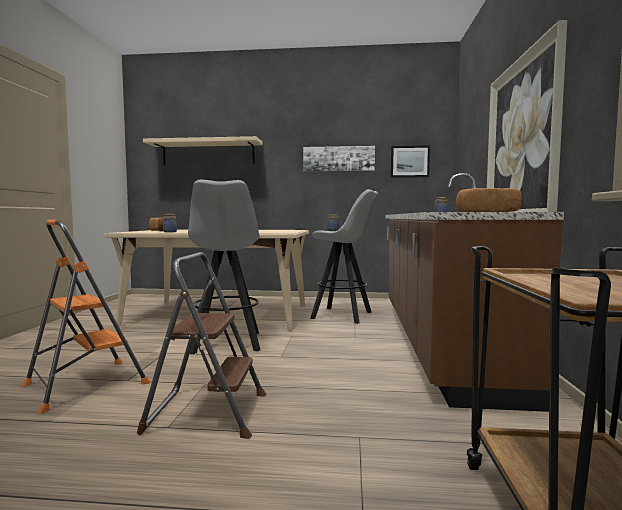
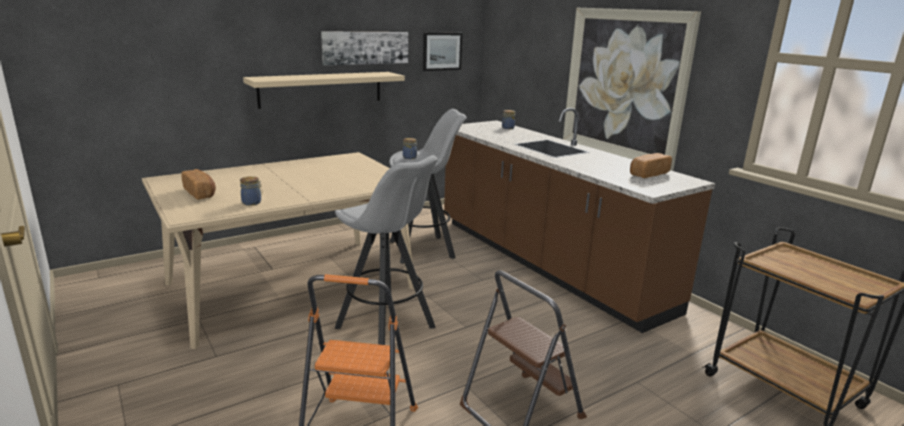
camera: 40 degrees left, 15 degrees up
(208, 153) = (173, 37): beige shelf -> beige shelf (321, 89)

